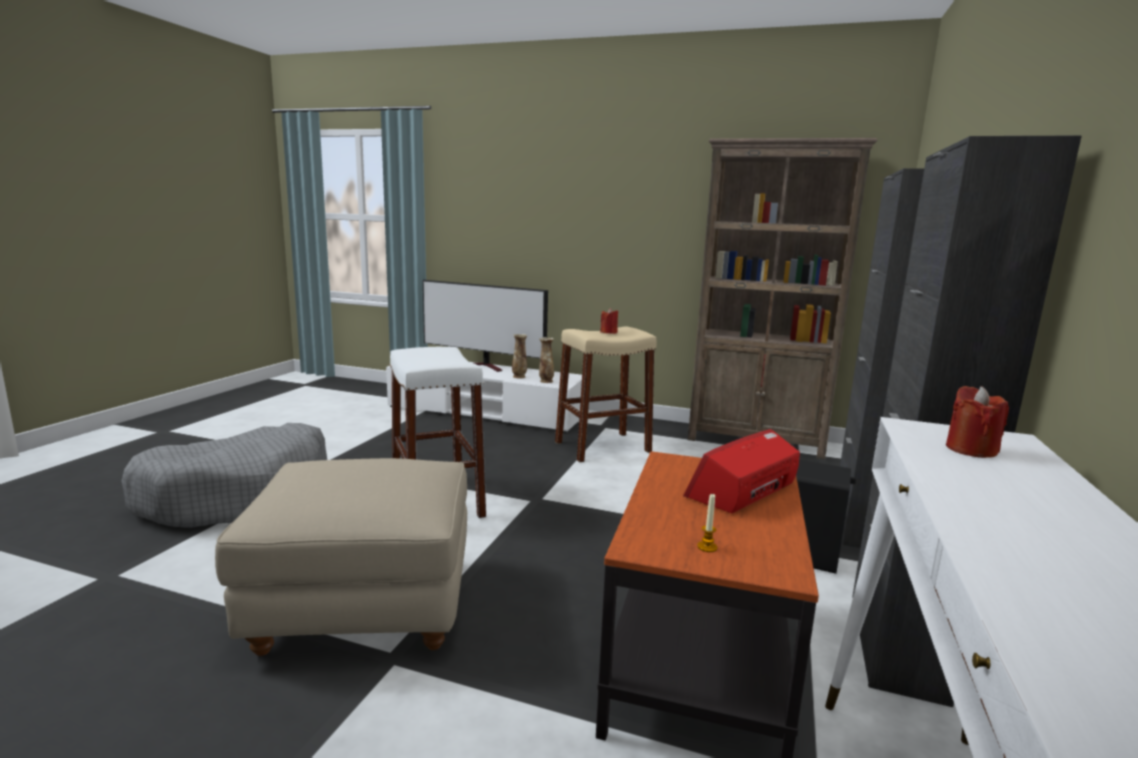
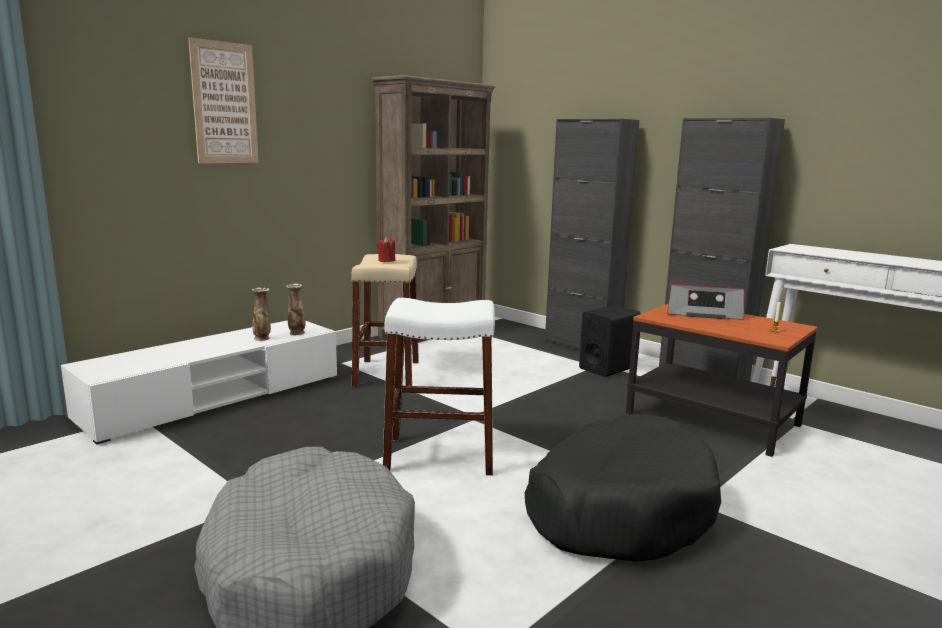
camera: 65 degrees left, 0 degrees up
(363, 606) = (619, 508): beige ottoman -> black dog bed
(484, 366) = (190, 344): television -> none
(557, 180) = (224, 103): none -> picture
(742, 490) = (703, 313): radio -> radio turned 60 degrees counterclockwise
(971, 449) = (816, 250): red candle -> none

